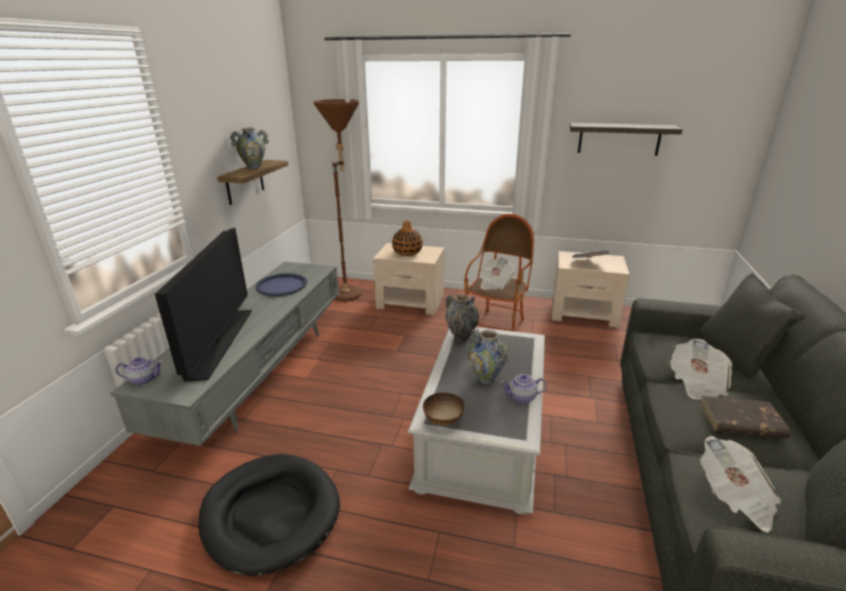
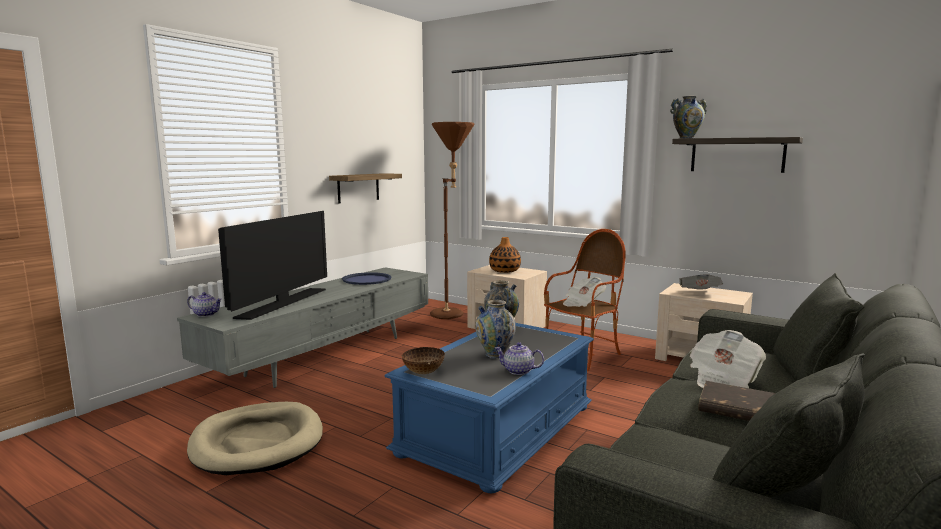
camera: 20 degrees right, 15 degrees down
(254, 167) = (366, 174): vase -> vase (686, 138)
(271, 514) = (258, 442): black dog bed -> beige dog bed
(482, 435) = (497, 429): white coffee table -> blue coffee table
(734, 497) = (662, 453): newspaper -> none

